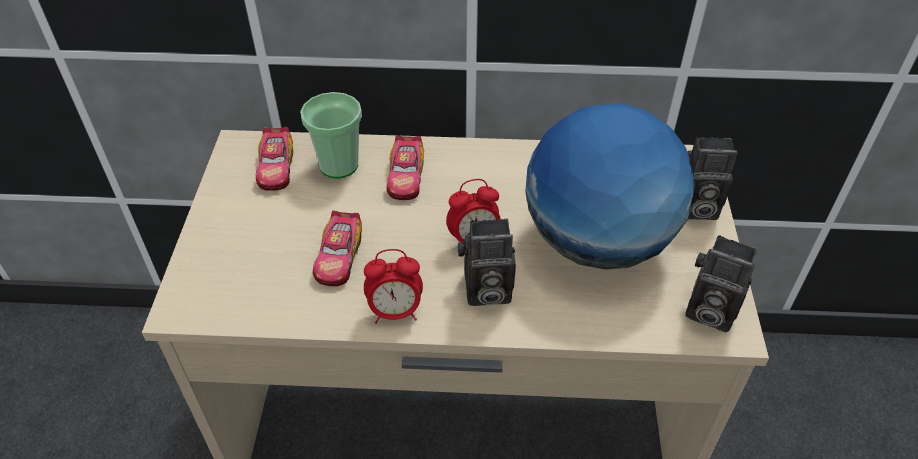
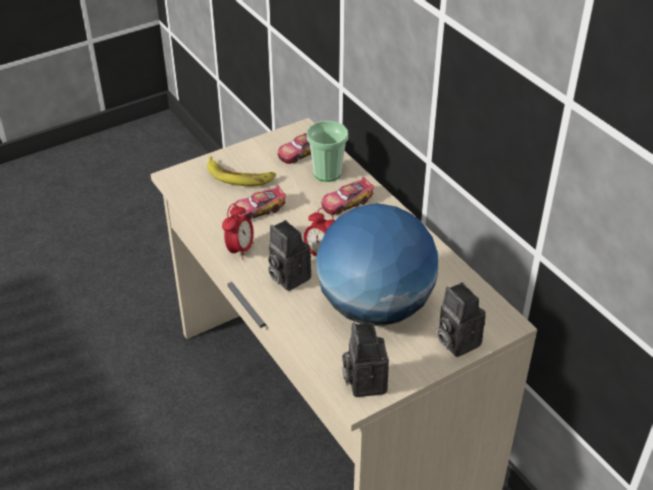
camera: 55 degrees right, 5 degrees down
(256, 243) = (239, 176): none -> banana
(395, 312) = (240, 250): alarm clock -> alarm clock turned 120 degrees counterclockwise

